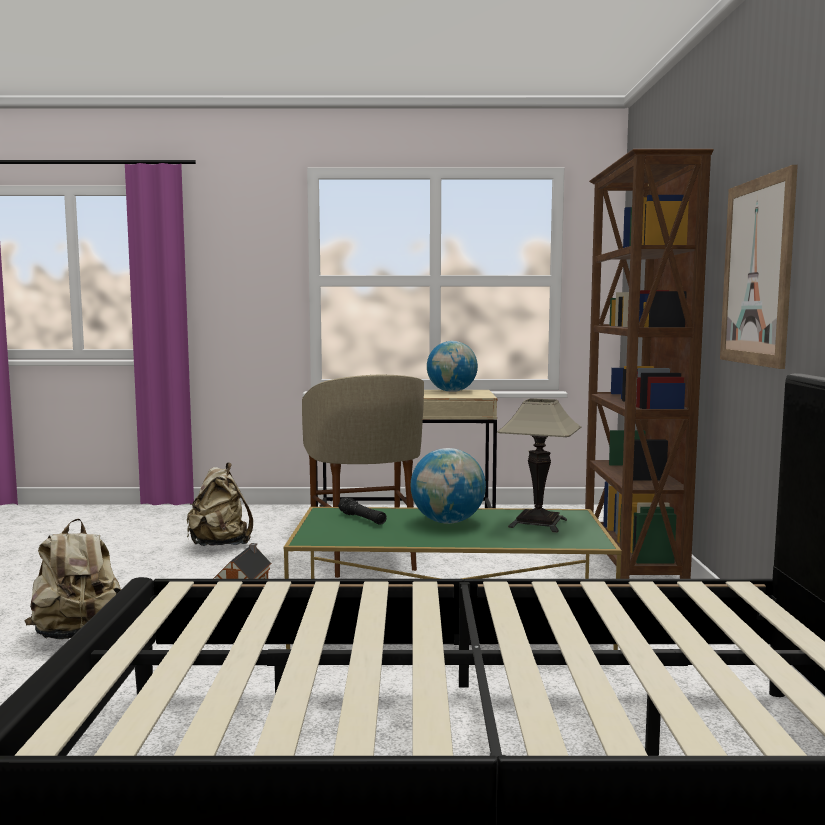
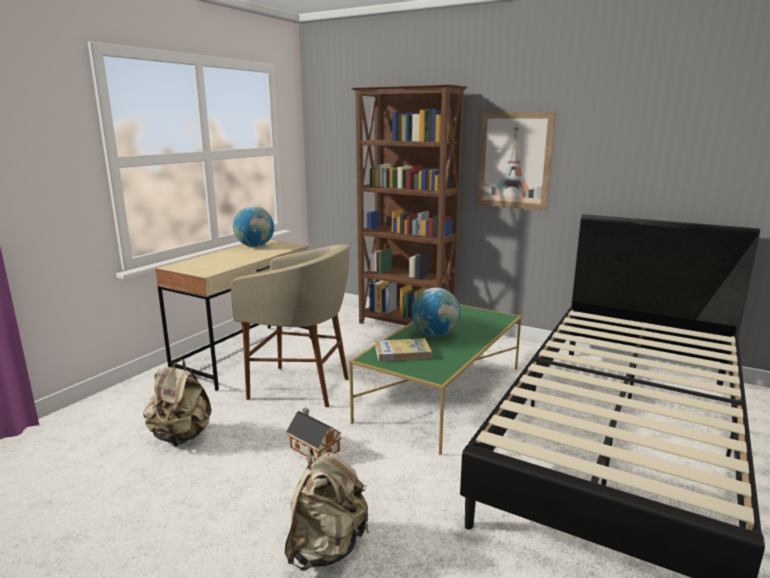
camera: 60 degrees left, 10 degrees up
(362, 519) = (402, 352): black flashlight -> book
(538, 523) = (460, 317): table lamp -> none

